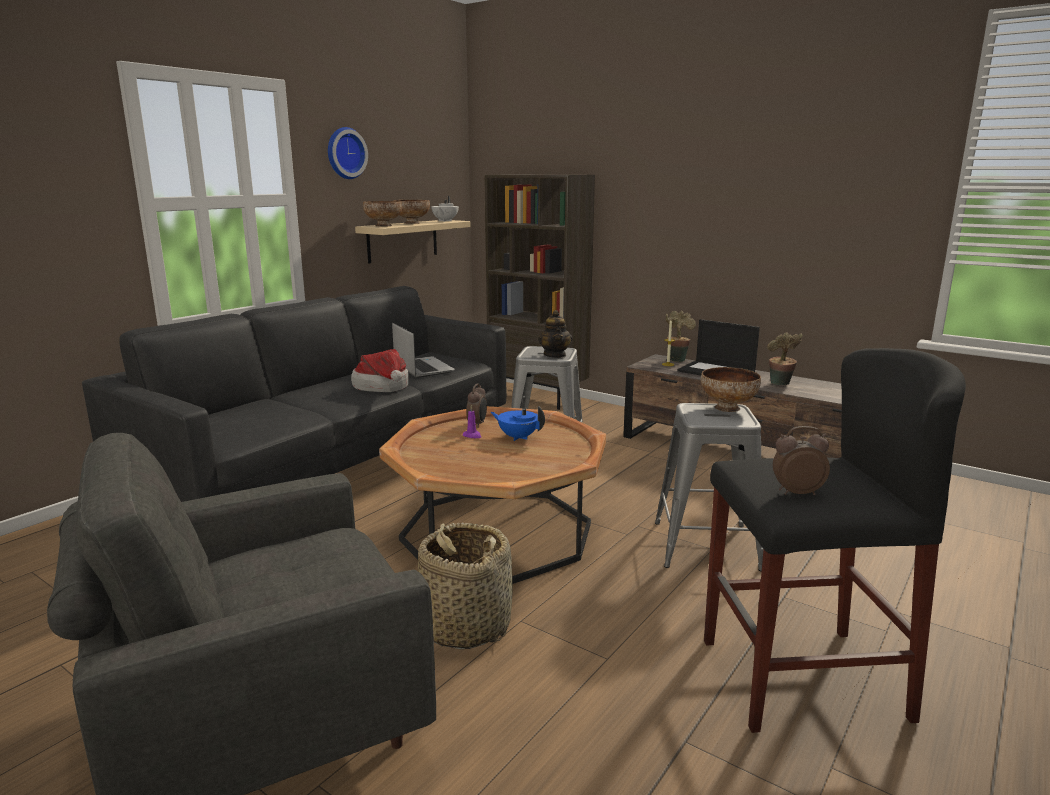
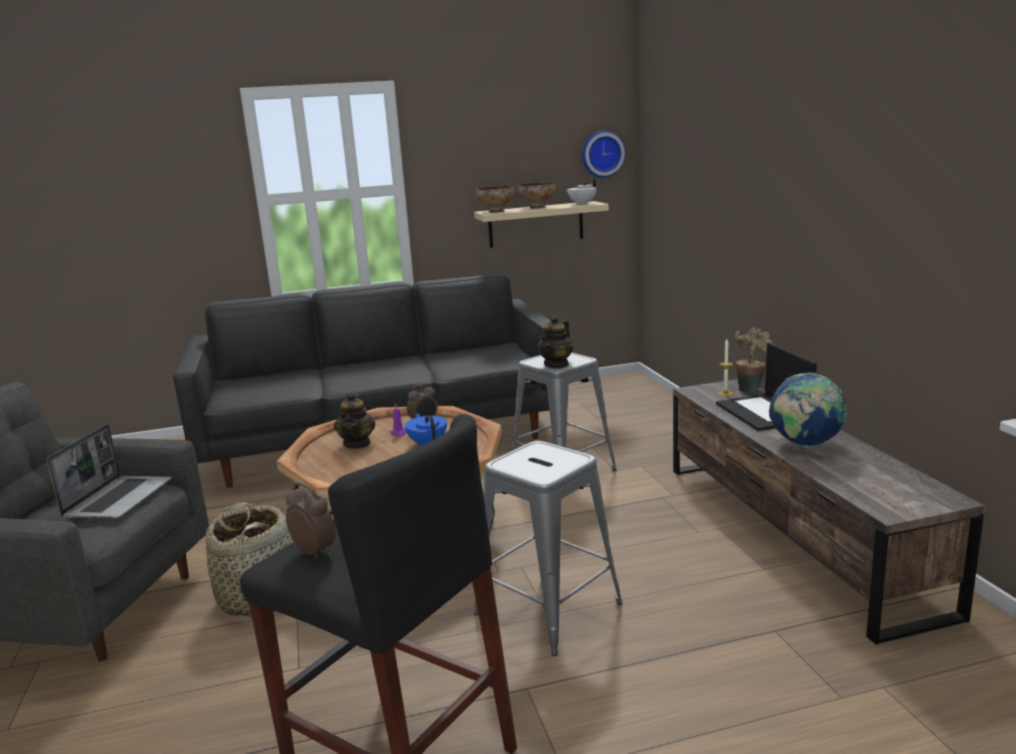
camera: 40 degrees right, 0 degrees up
(344, 153) = (462, 141): wall clock -> wall clock (602, 154)
(383, 387) = (403, 373): hat -> none
(422, 368) = (469, 359): laptop -> laptop (118, 499)
(452, 451) = (357, 443): none -> teapot
(538, 398) = (660, 408): brown bookcase -> none
(728, 408) = (566, 457): bowl -> none
(780, 384) = (804, 445): potted plant -> globe

